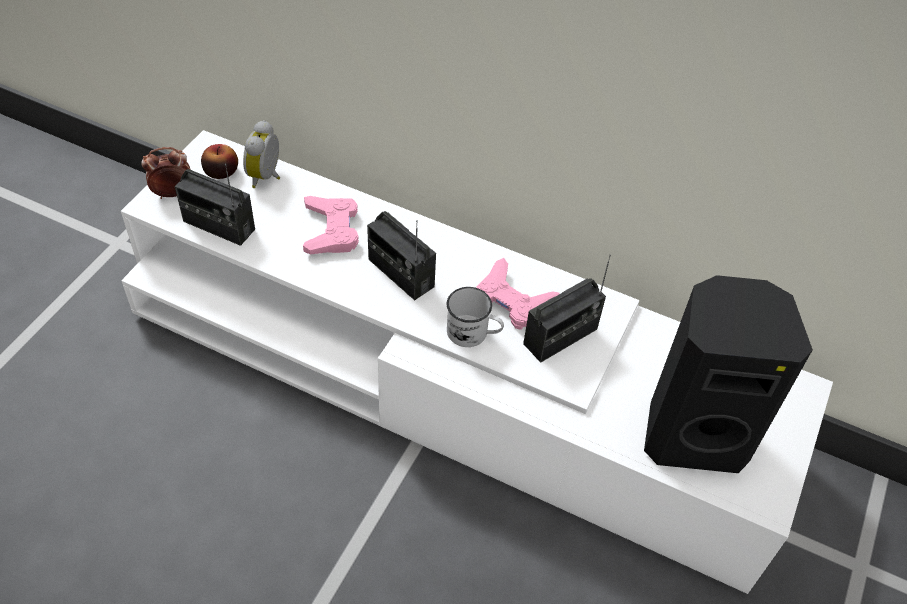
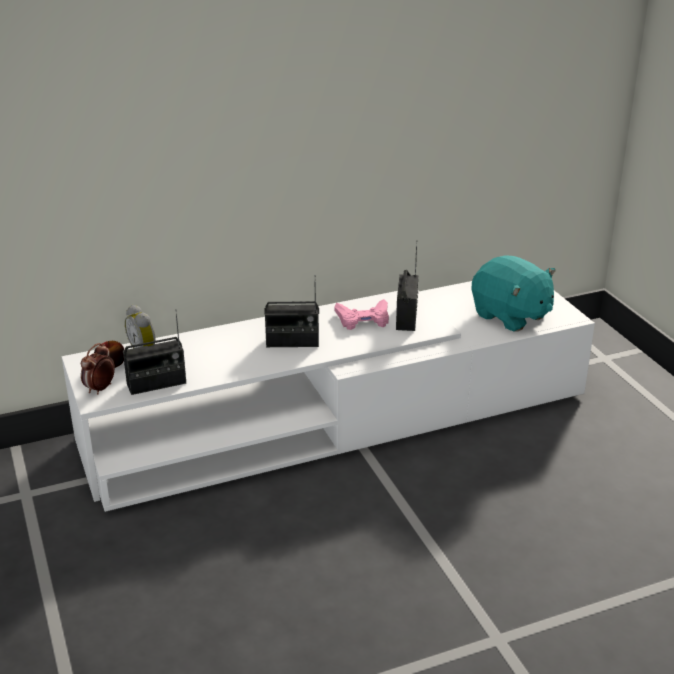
camera: 45 degrees left, 20 degrees down
(331, 230) = (224, 349): pink game controller -> none
(473, 334) = (368, 340): white mug -> none
(693, 433) = (510, 316): black speaker -> turquoise plush toy

